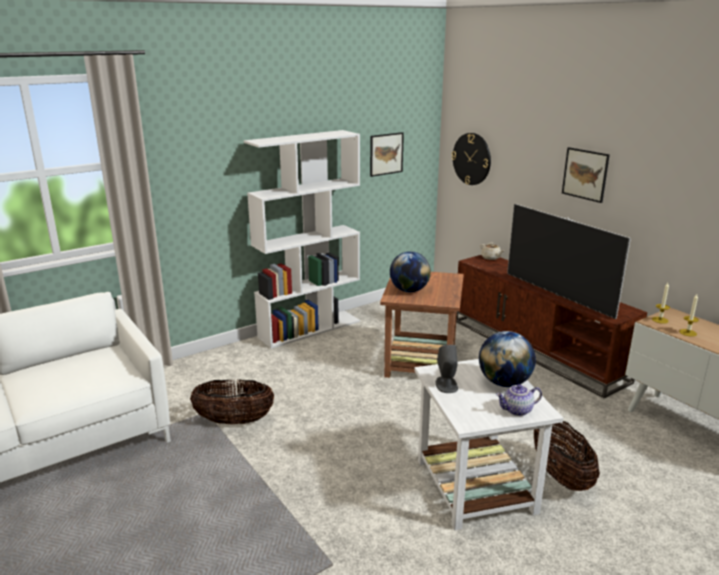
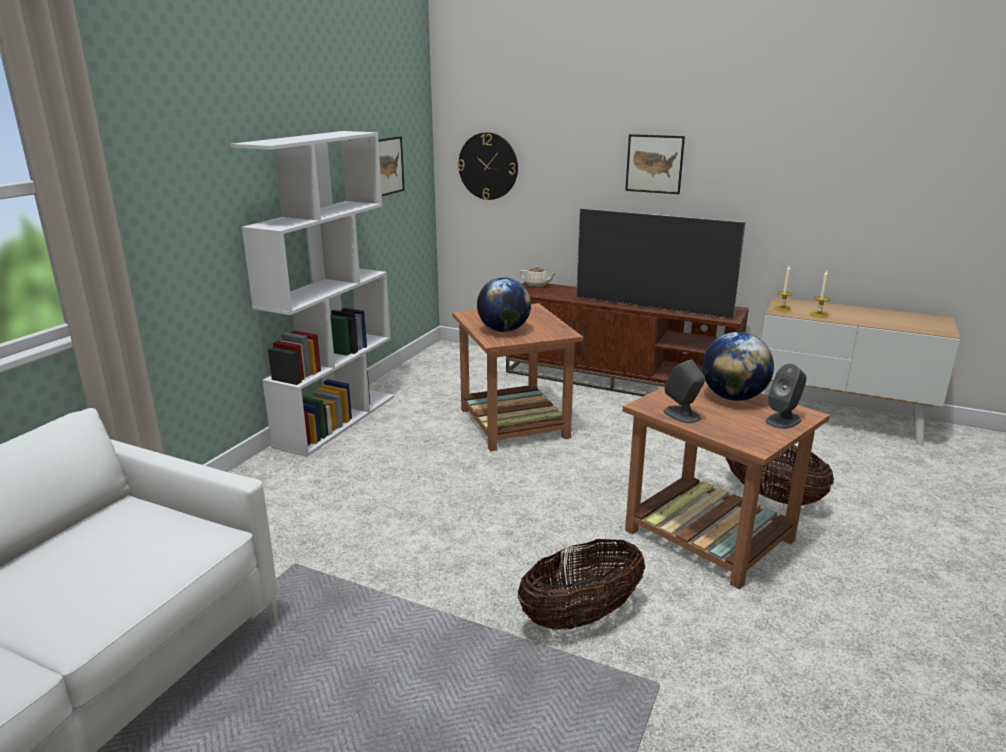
camera: 30 degrees left, 0 degrees up
(234, 421) = (348, 561): basket -> basket (580, 616)
(476, 487) = (711, 536): white side table -> brown side table
(517, 411) = (783, 420): teapot -> grey speaker

